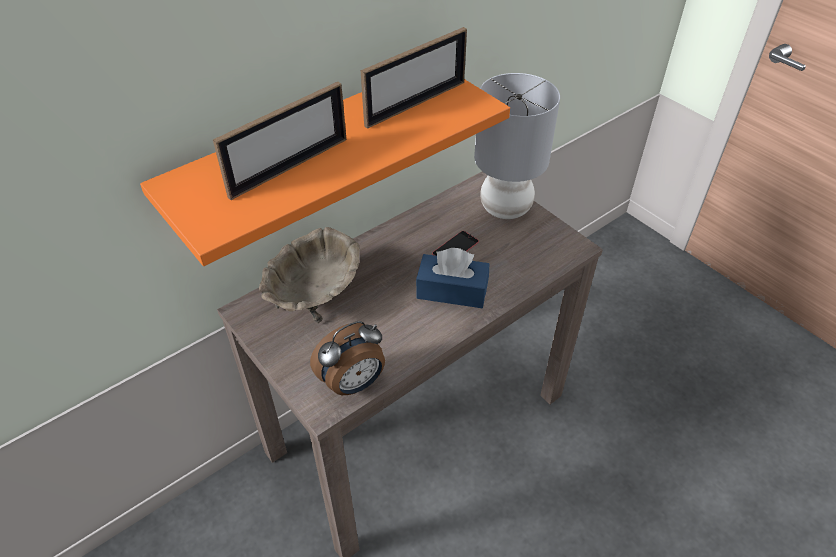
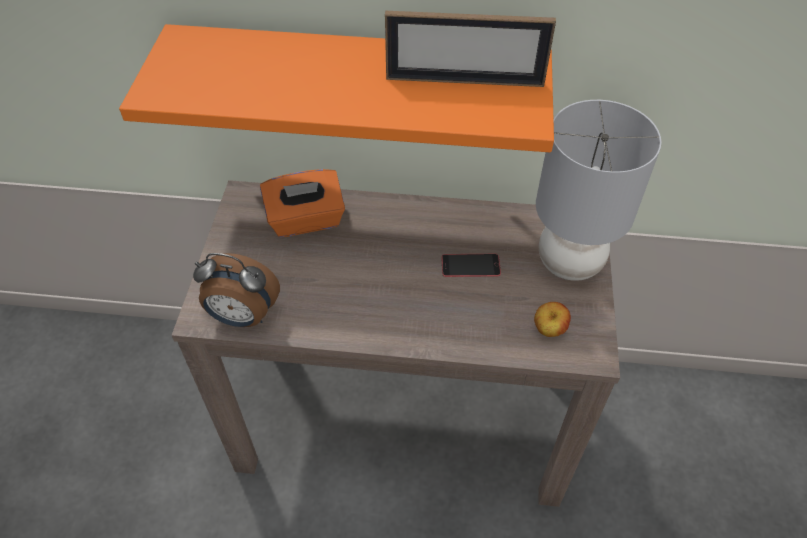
camera: 45 degrees right, 5 degrees up
(289, 167) = (276, 76): picture frame -> none
(315, 294) = (306, 220): beige bowl -> orange tissue box
(452, 291) = (416, 302): blue tissue box -> none
(541, 251) = (549, 330): none -> apple

